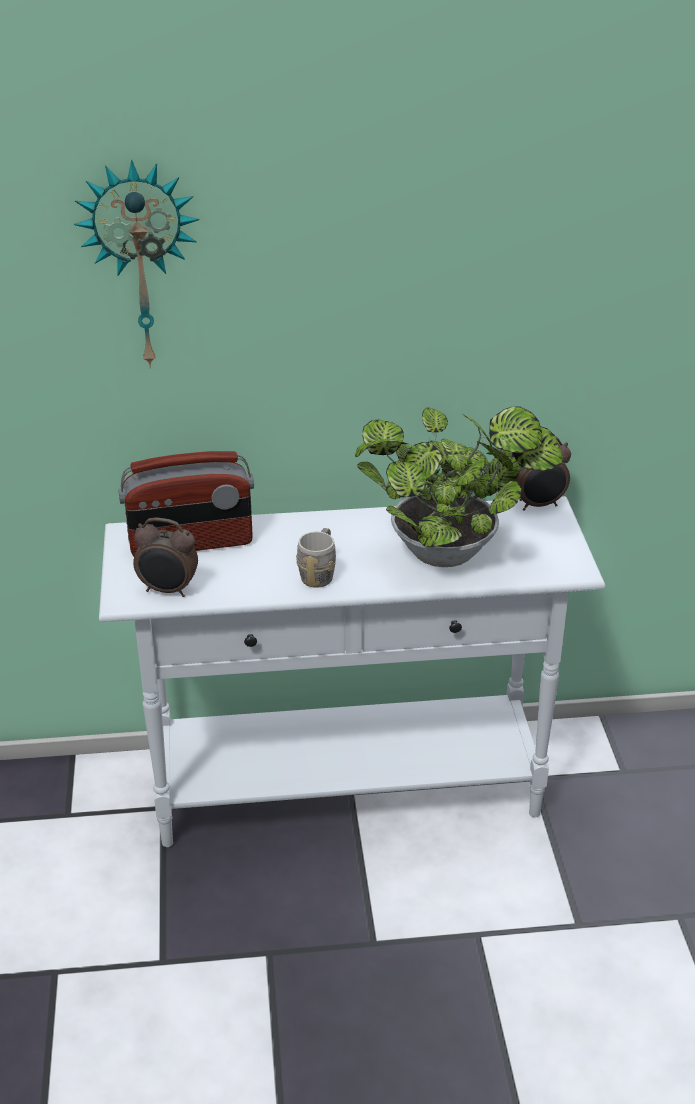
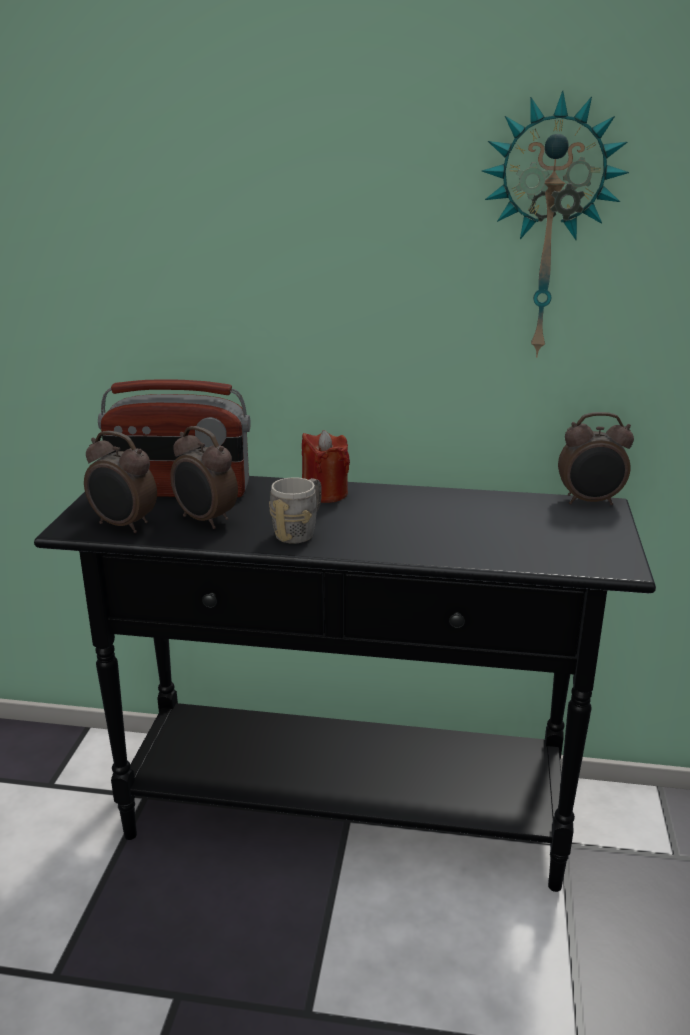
camera: 15 degrees right, 10 degrees down
(141, 264) = (147, 161): wall clock -> wall clock (548, 230)
(234, 574) = (205, 520): none -> alarm clock
(318, 528) = (324, 493): none -> red candle
(348, 788) = (347, 814): white console table -> black console table
(451, 553) = (466, 531): potted plant -> none

